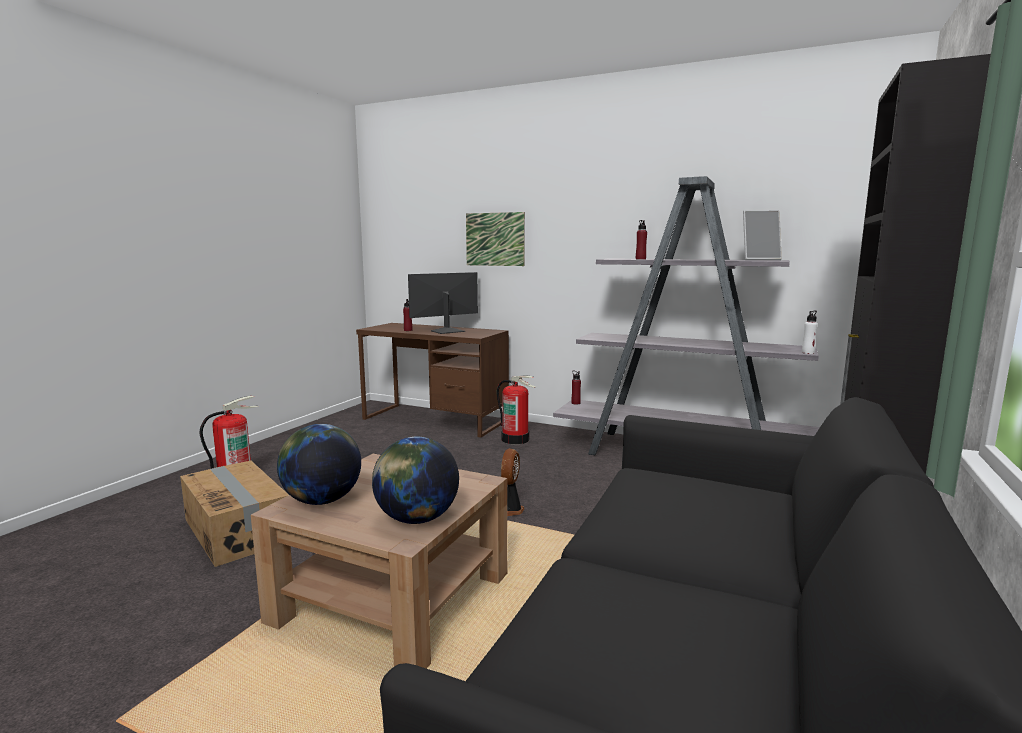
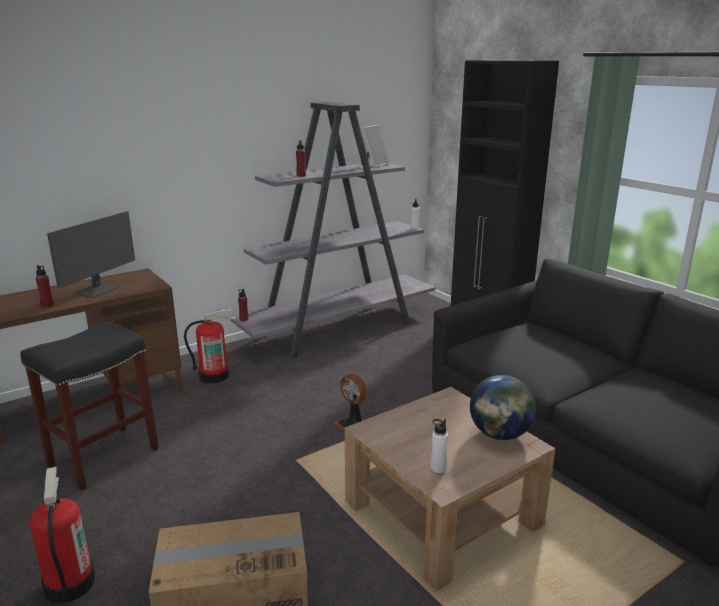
camera: 60 degrees left, 10 degrees up
(322, 500) = (438, 468): globe -> white bottle
(370, 445) = (103, 458): none -> black stool
(447, 331) = (97, 290): monitor -> monitor turned 150 degrees counterclockwise
(495, 239) = (110, 166): picture -> none

